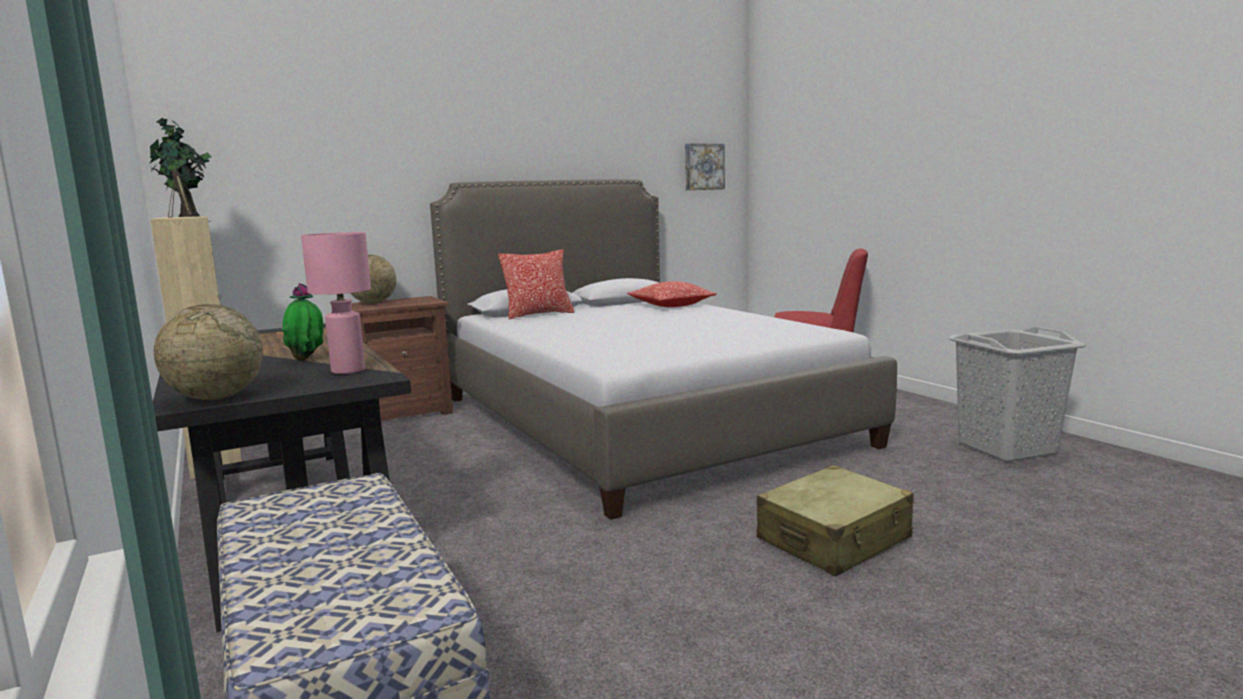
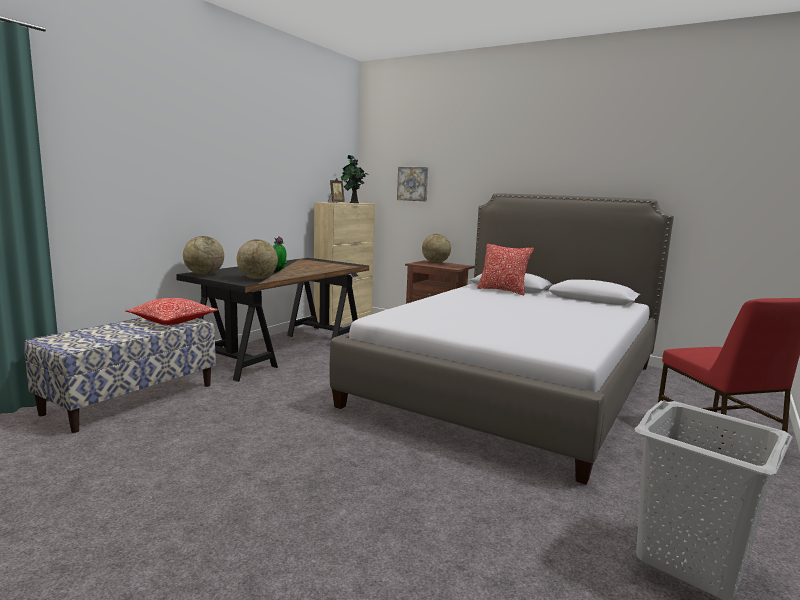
camera: 60 degrees right, 0 degrees up
(349, 371) = (257, 279): pink table lamp -> globe
(671, 305) = (599, 309): pillow -> pillow (173, 321)
(703, 167) = (749, 191): picture -> picture (413, 184)
(834, 539) = (356, 478): beige suitcase -> none

